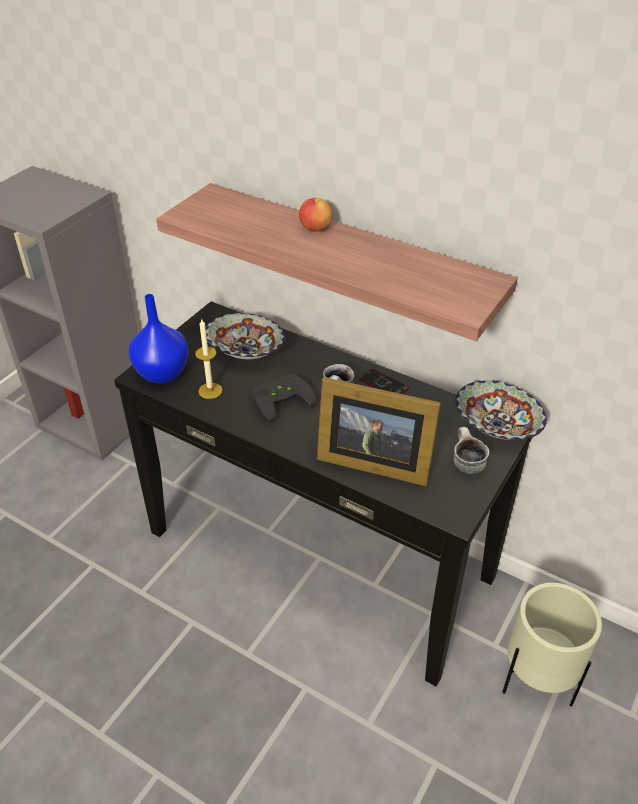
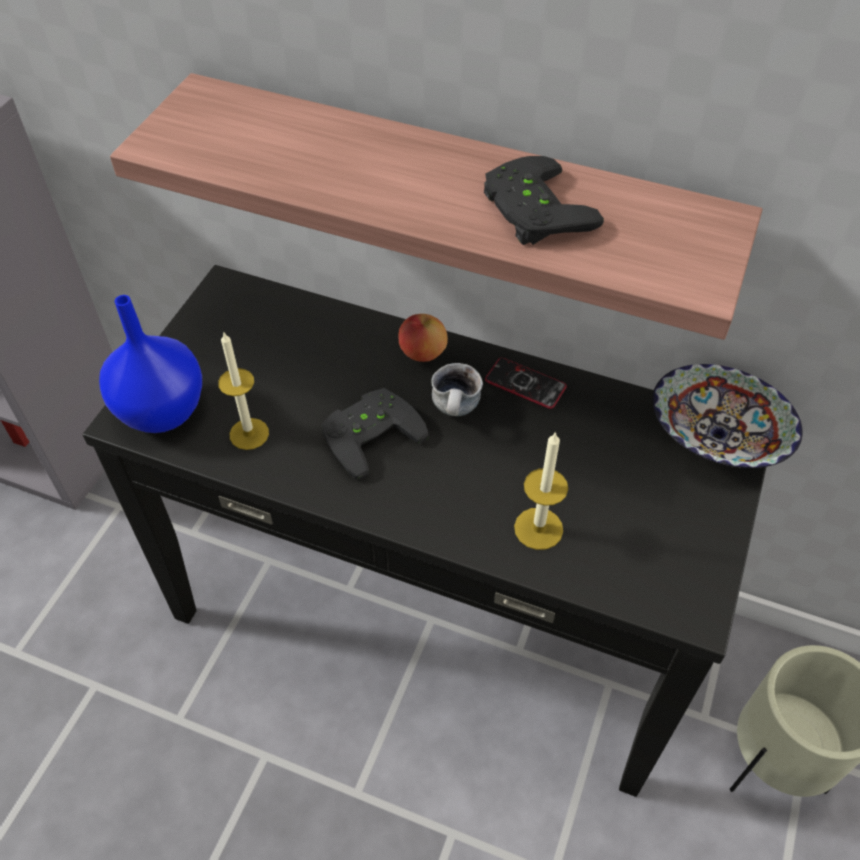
camera: 10 degrees left, 10 degrees up
(245, 353) = (291, 354): bowl -> none
(315, 228) = (397, 147): apple -> apple (422, 353)
(371, 460) = (538, 528): picture frame -> candle
(381, 265) = (531, 210): none -> black game controller
(465, 463) = (685, 512): mug -> none

